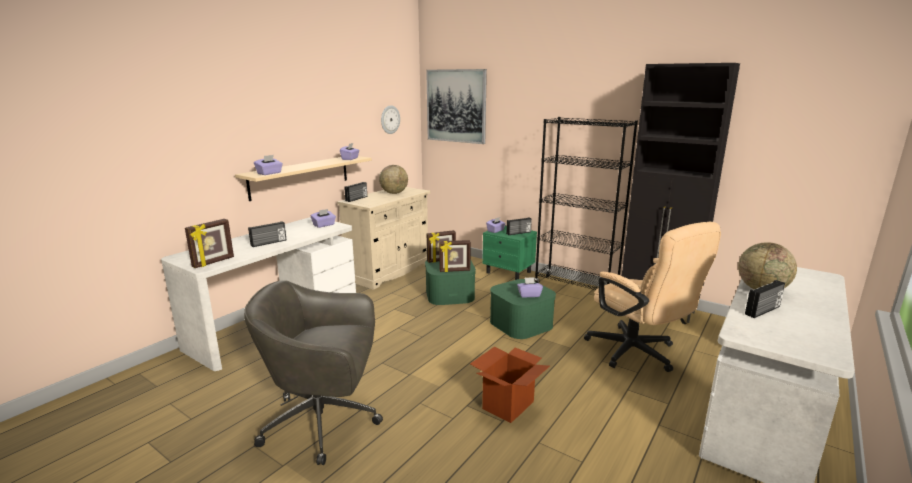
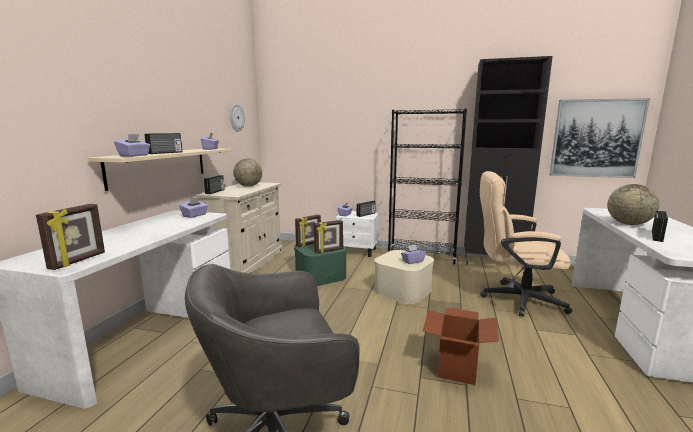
camera: 20 degrees left, 5 degrees down
(269, 243) = (142, 235): radio -> radio (165, 153)
(456, 106) = (296, 107): picture -> picture (596, 138)
(509, 272) = (358, 251): green nightstand -> white nightstand
(520, 323) = (402, 290): green storage box -> beige storage box
(638, 354) = (514, 299): beige office chair -> beige office chair turned 150 degrees clockwise

